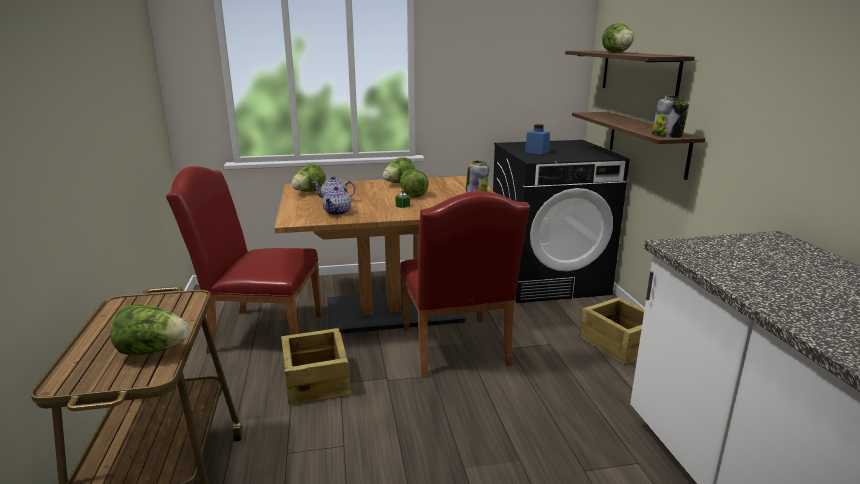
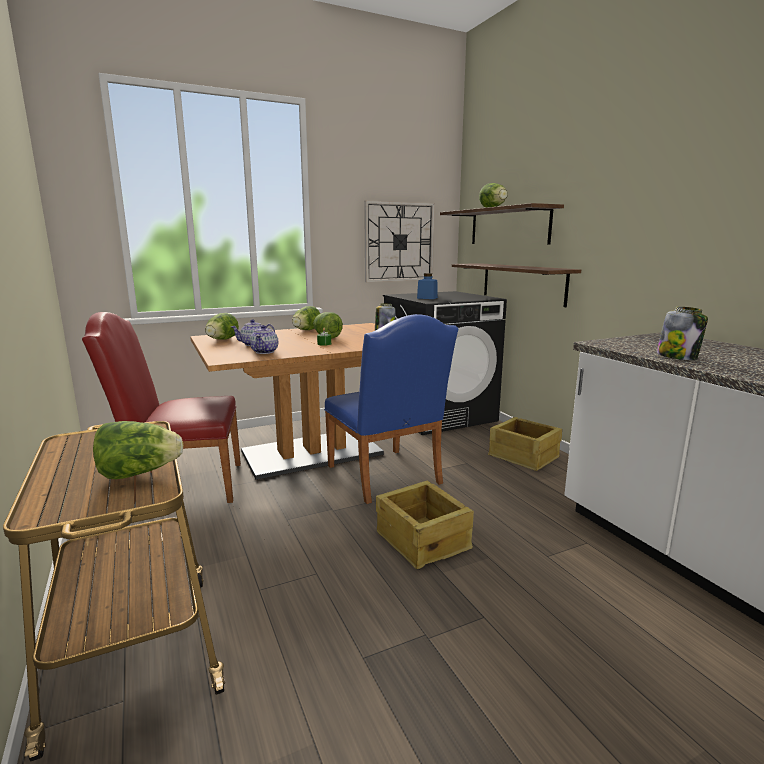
camera: 15 degrees left, 5 degrees down
(317, 380) = (262, 520): crate -> crate (423, 539)
(456, 350) = (387, 477): red chair -> blue chair
(516, 84) = (399, 242): none -> wall clock
(667, 135) = (551, 269): jar -> jar (677, 357)

